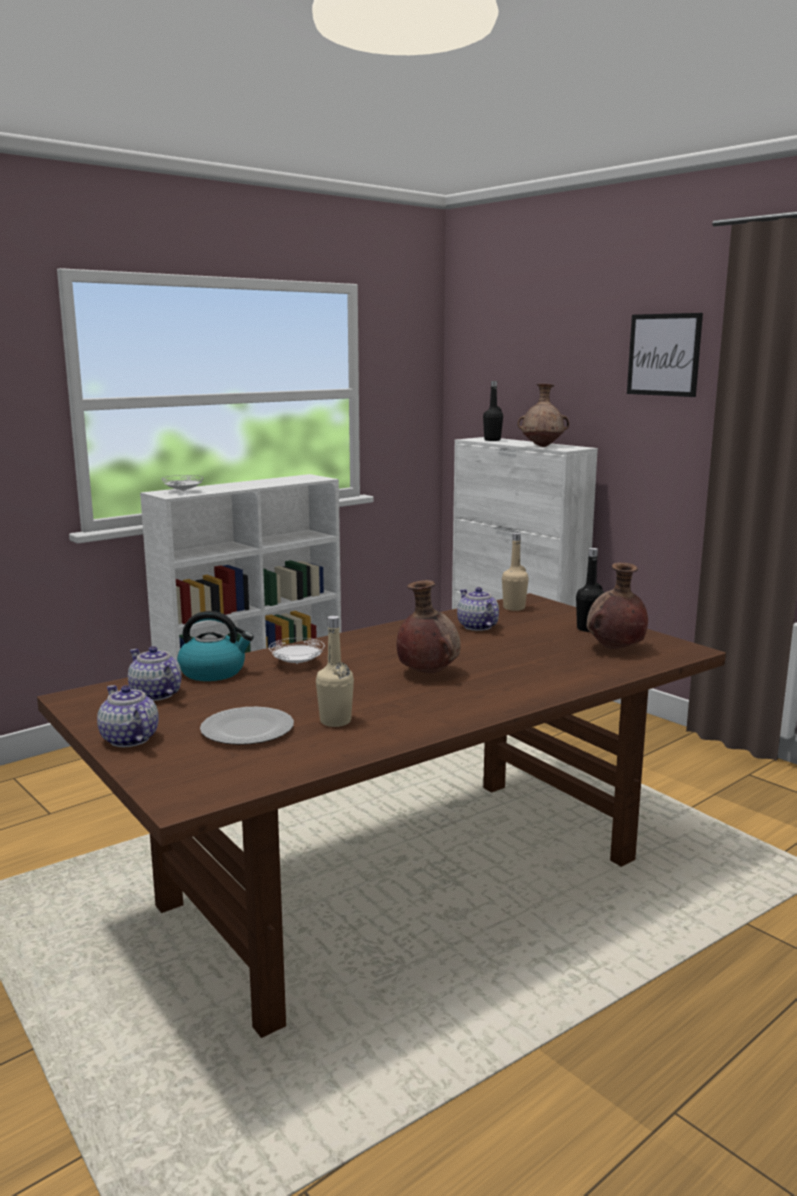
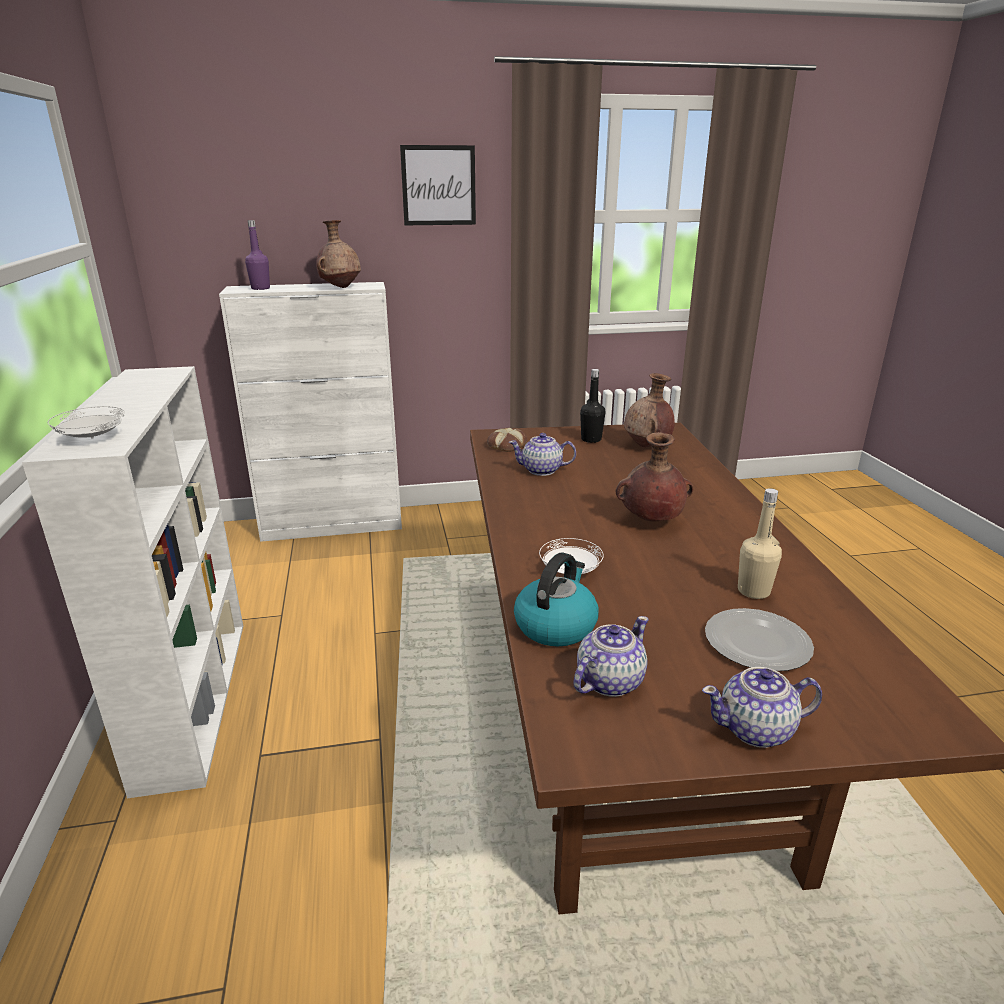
camera: 60 degrees left, 10 degrees up
(155, 695) = (608, 681): teapot -> teapot turned 150 degrees clockwise
(492, 440) = (260, 288): black bottle -> purple bottle
(514, 608) = (506, 445): beige bottle -> bread

